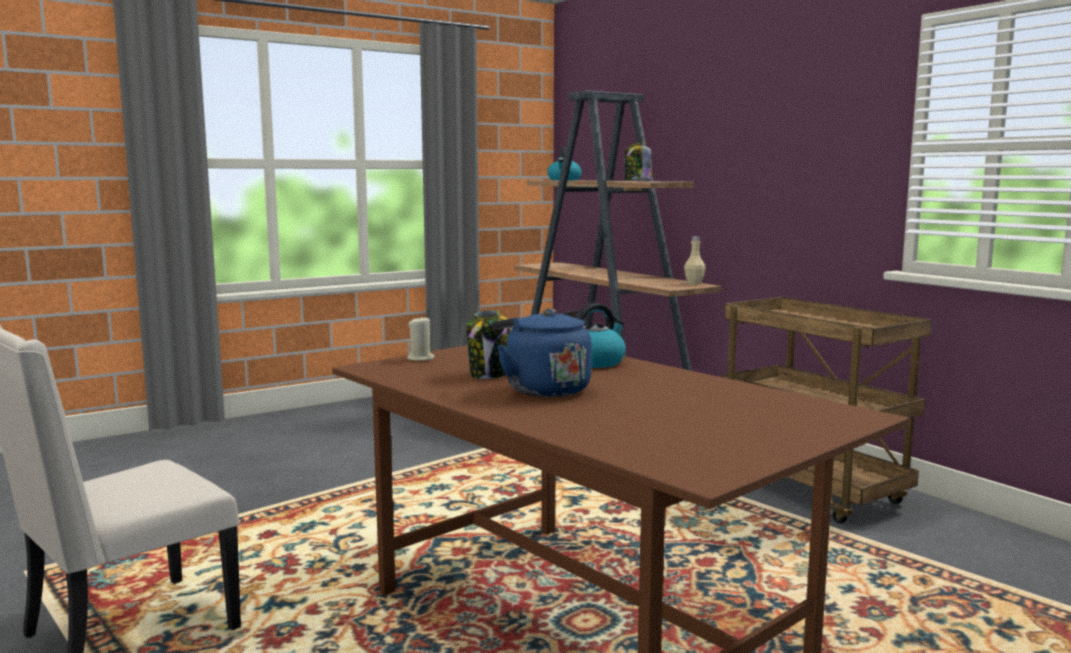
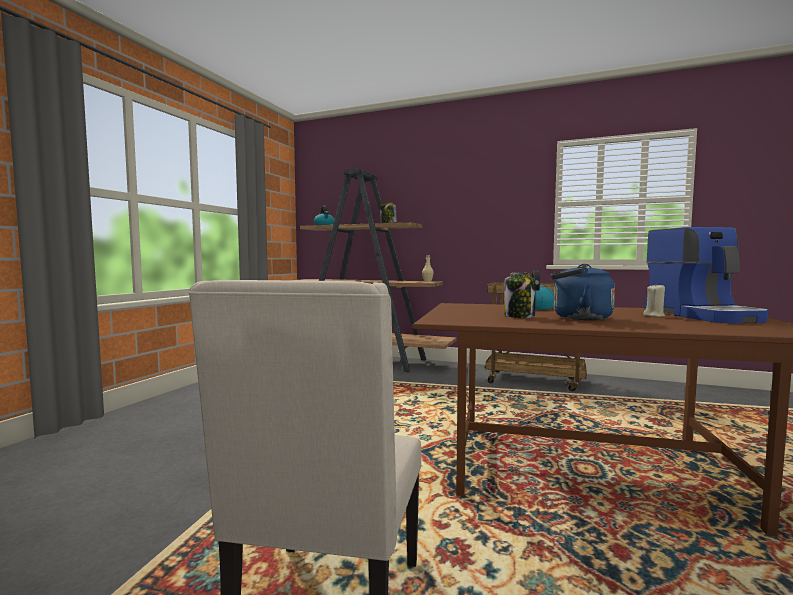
camera: 35 degrees left, 5 degrees down
(421, 358) = (444, 315): beige candle -> beige candle (654, 315)
(757, 417) = (703, 315): none -> coffee machine

